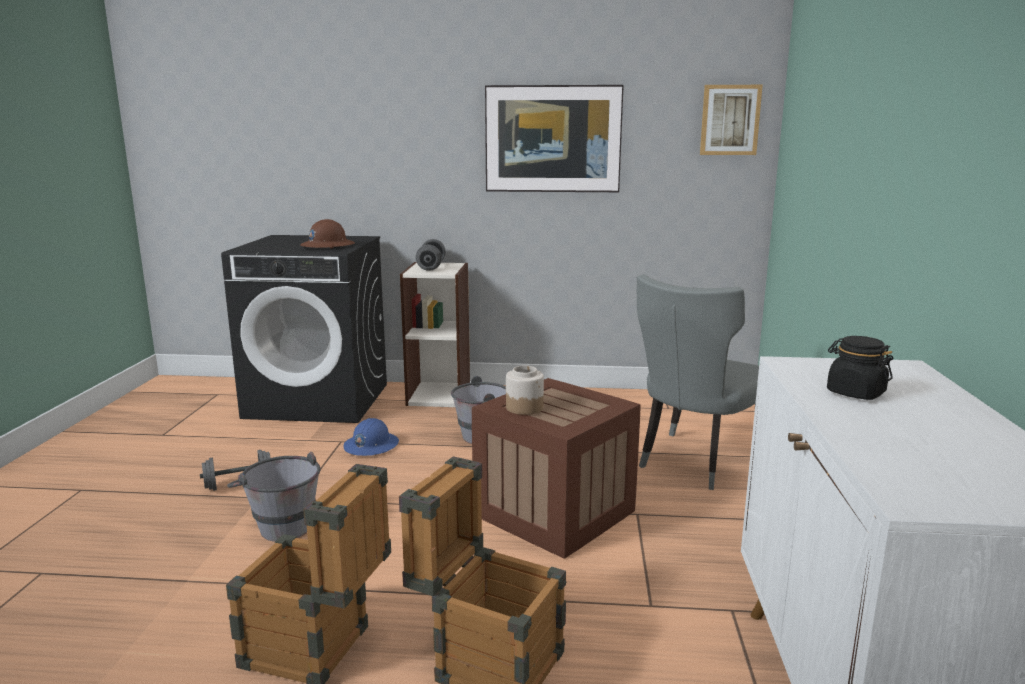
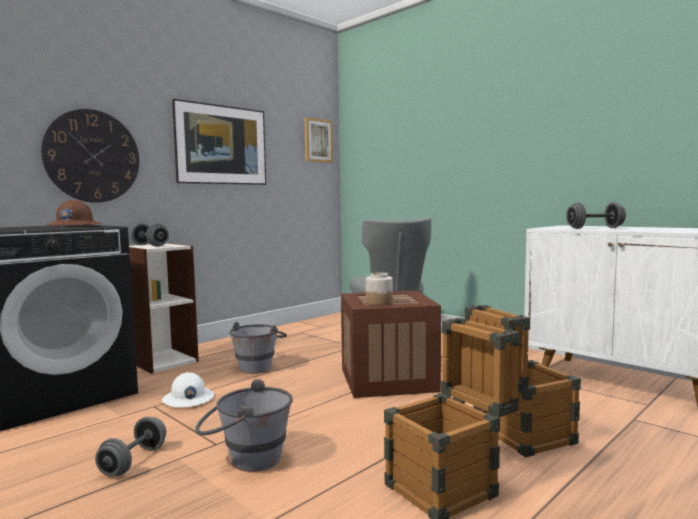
camera: 50 degrees left, 10 degrees down
(371, 446) = (188, 399): blue hard hat -> white hard hat
(391, 162) = (92, 156): none -> wall clock
(855, 393) = (595, 228): black jar -> grey dumbbell

